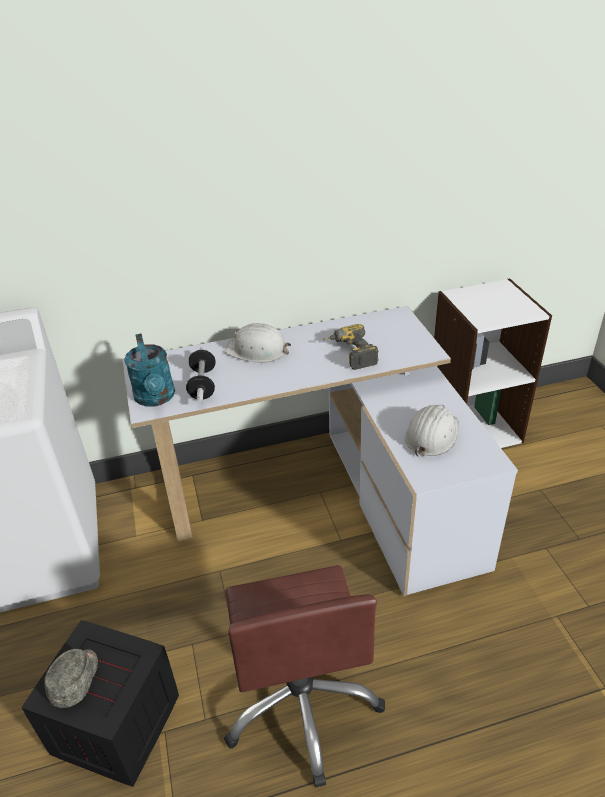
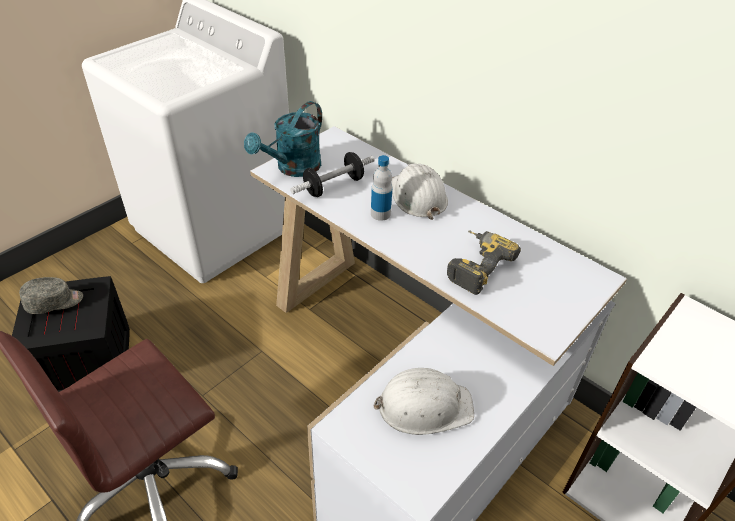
camera: 55 degrees right, 5 degrees up
(259, 374) = (380, 214): none -> bottle

